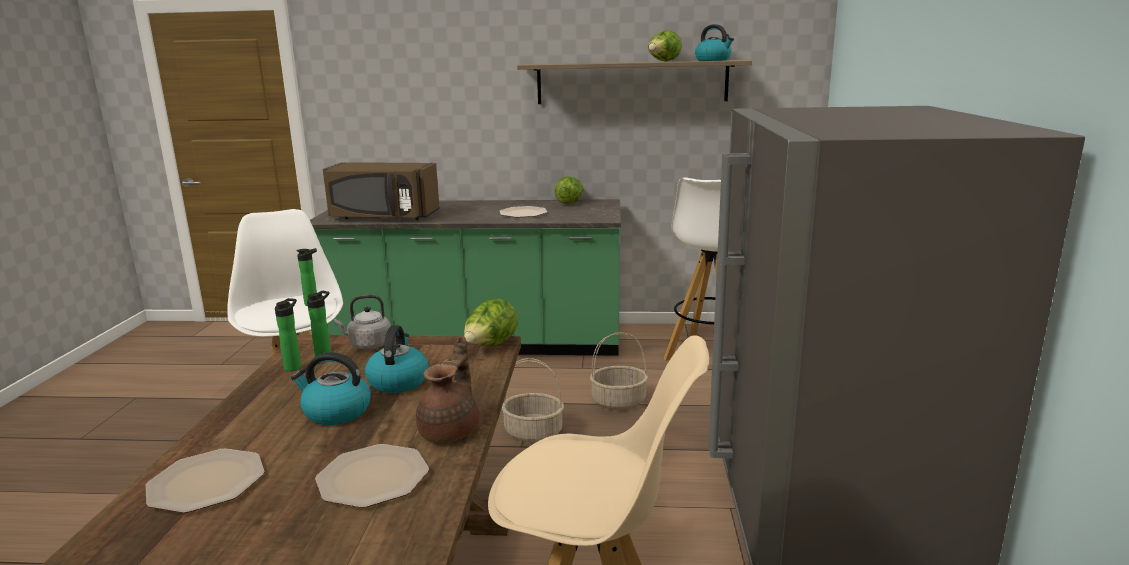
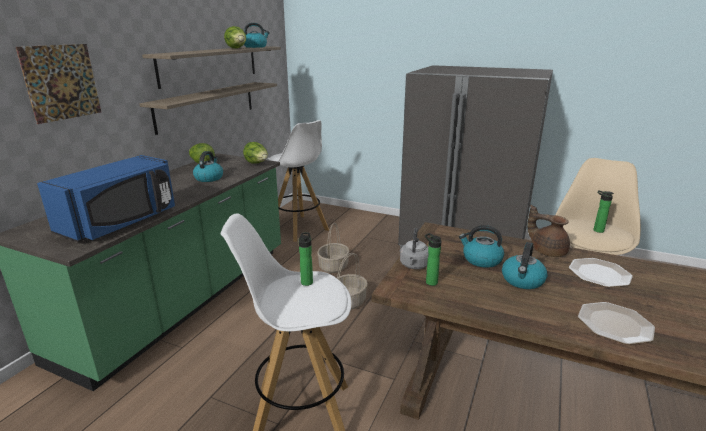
camera: 70 degrees left, 5 degrees up
(294, 367) = (443, 294): bottle -> bottle (596, 230)
(383, 217) = (122, 222): brown microwave -> blue microwave
(426, 86) = (61, 82): none -> picture
(490, 346) = (437, 230): lettuce -> lettuce (257, 163)
(522, 213) = (209, 178): plate -> kettle
(616, 134) = (207, 105): none -> shelf

